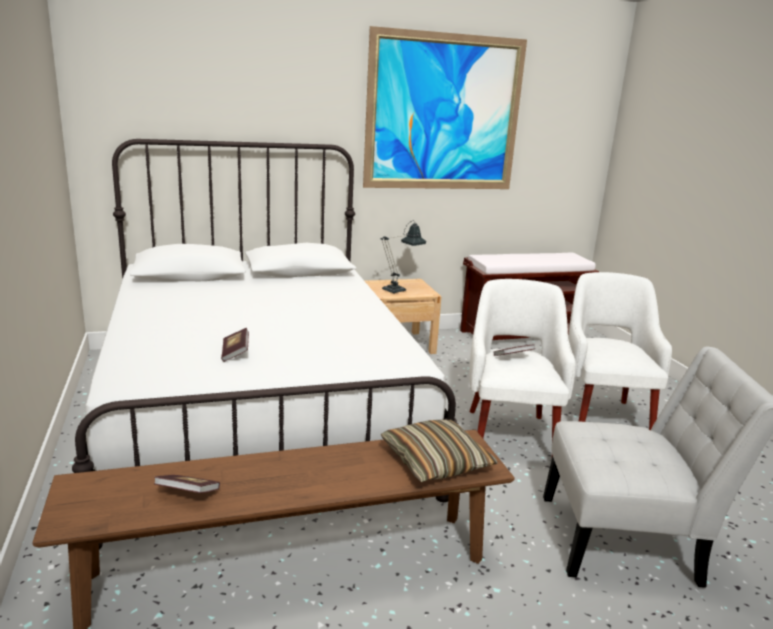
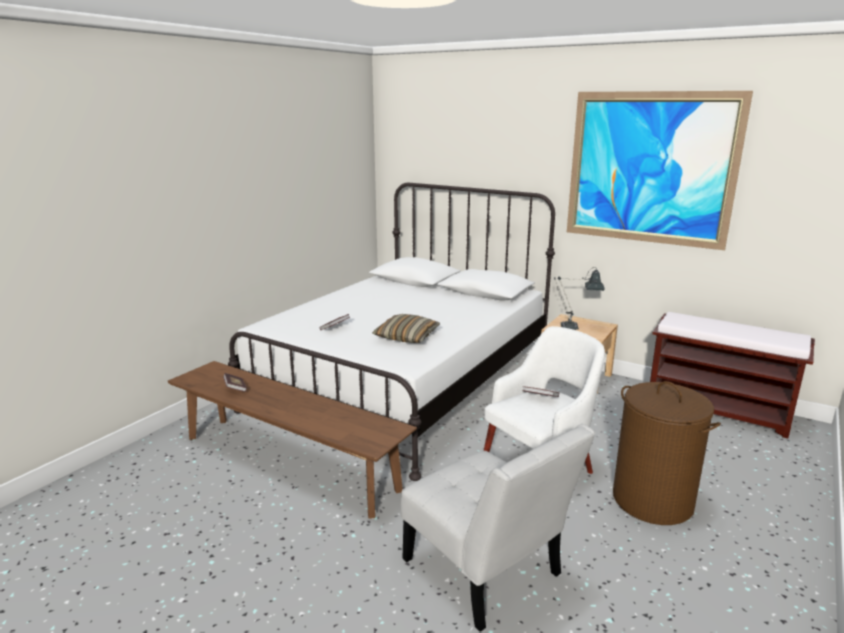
camera: 50 degrees right, 0 degrees up
(435, 461) = (355, 429): pillow -> pillow (407, 336)
(601, 418) = (653, 500): white armchair -> brown laundry basket

